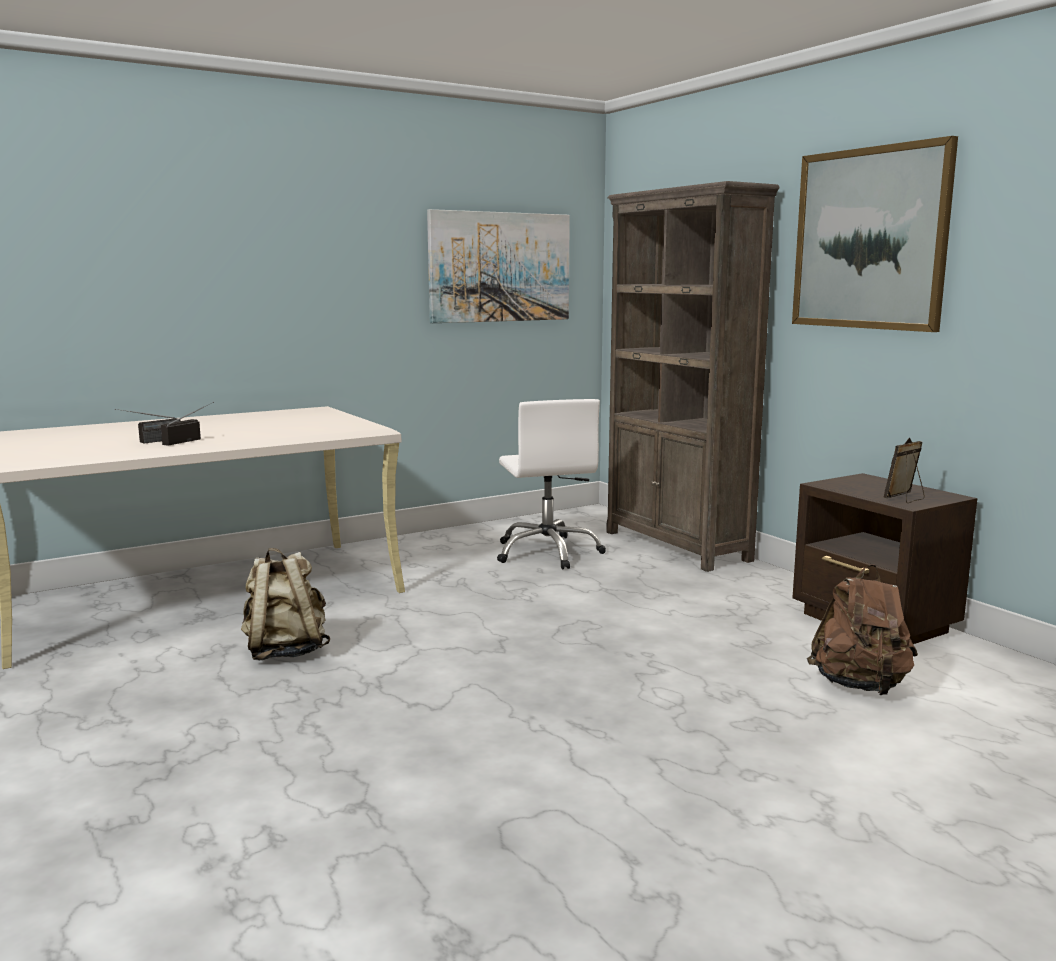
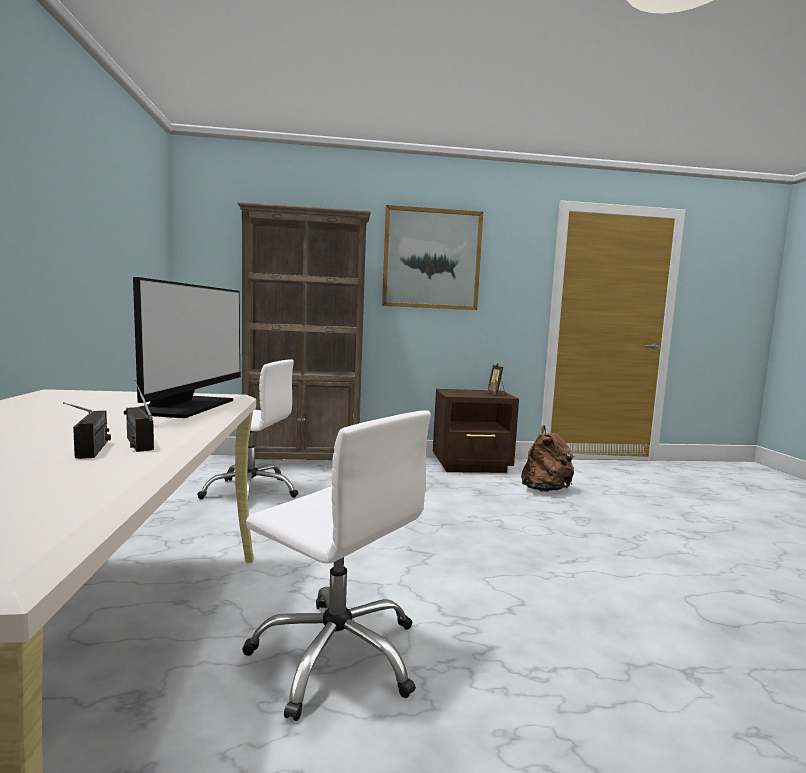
camera: 65 degrees left, 5 degrees down
(285, 651) = (337, 654): beige backpack -> white office chair
(306, 429) = (185, 407): none -> monitor
(500, 267) = (131, 246): picture -> none

